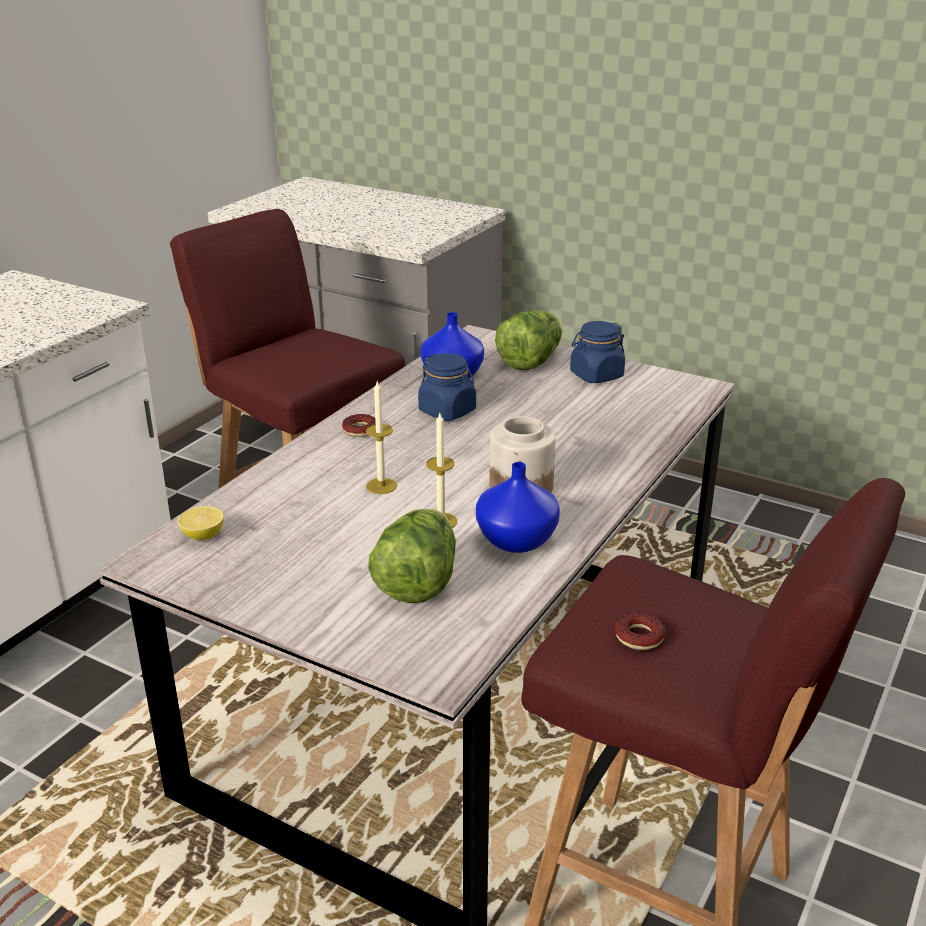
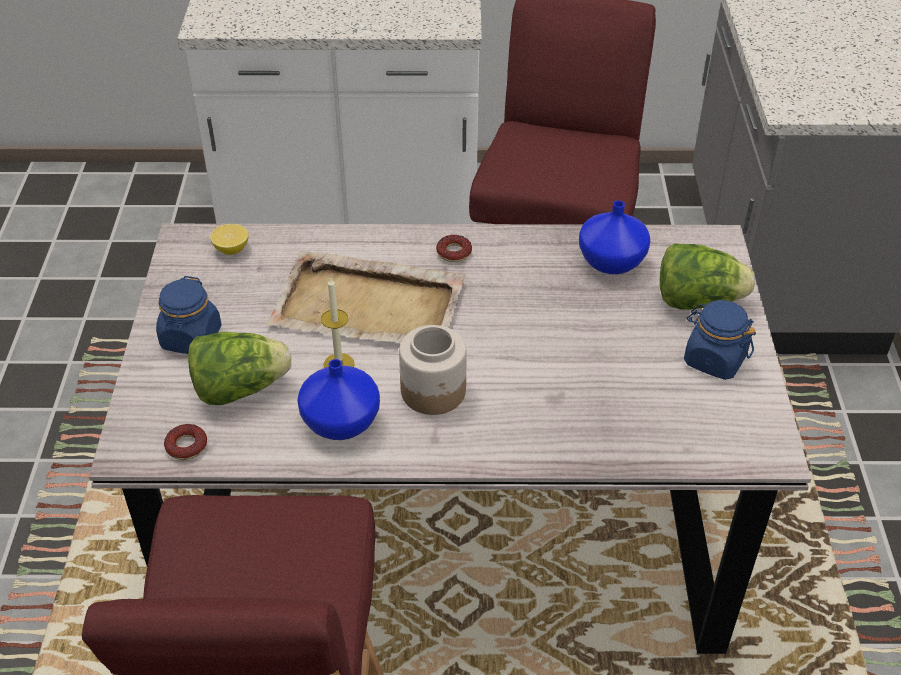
camera: 60 degrees right, 15 degrees up
(381, 486) = (370, 306): candle -> beige tray
(447, 411) = (536, 288): blue jar -> blue jar (191, 338)
(639, 637) = (224, 552): donut -> donut (186, 446)

